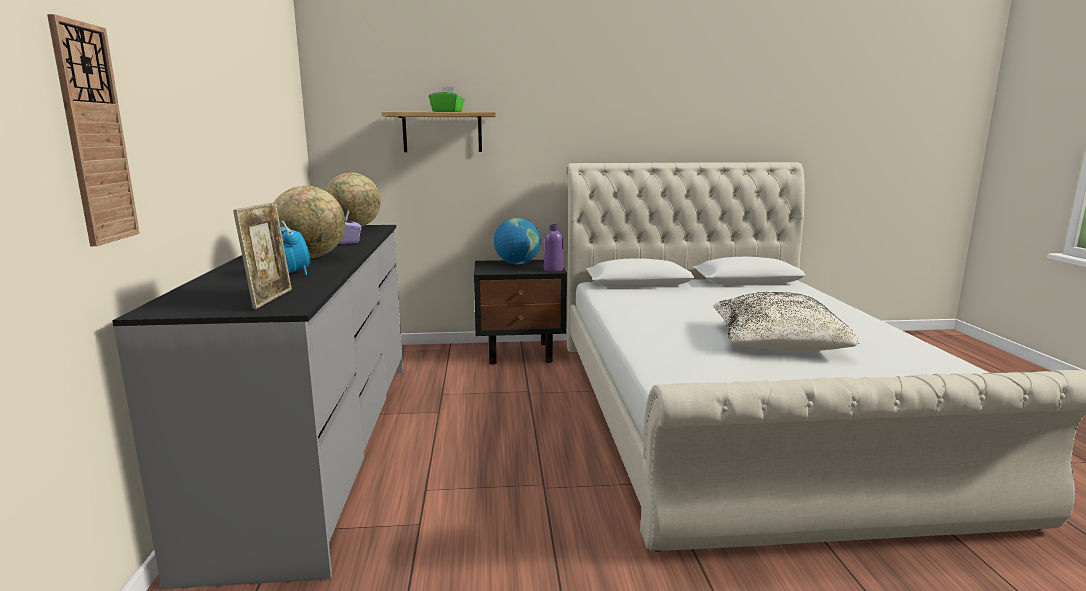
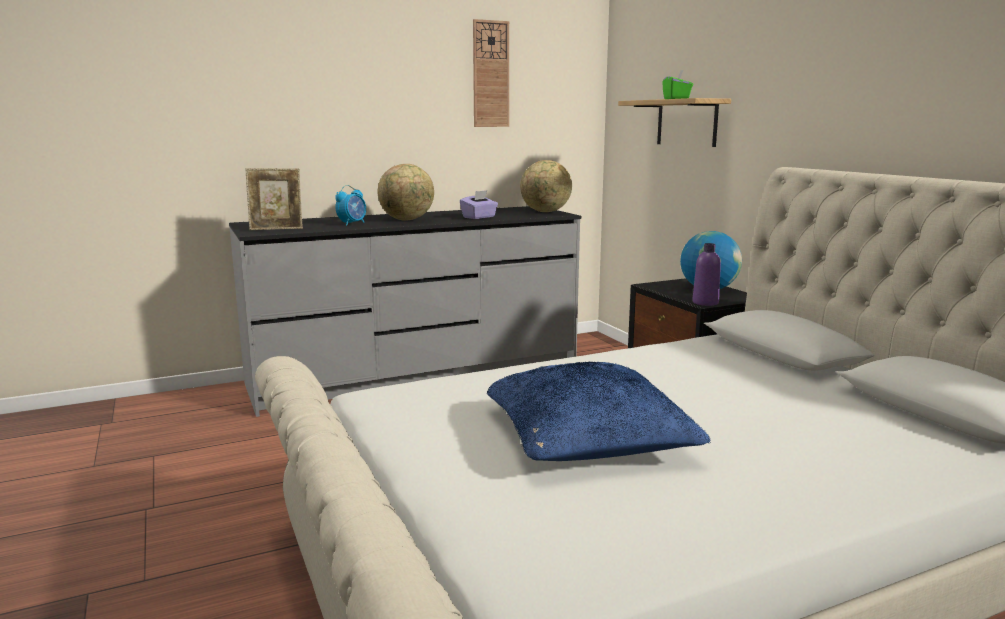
camera: 70 degrees right, 0 degrees up
(94, 135) = (247, 123): wall clock -> wall clock (490, 74)
(779, 341) = (588, 438): beige pillow -> blue pillow

